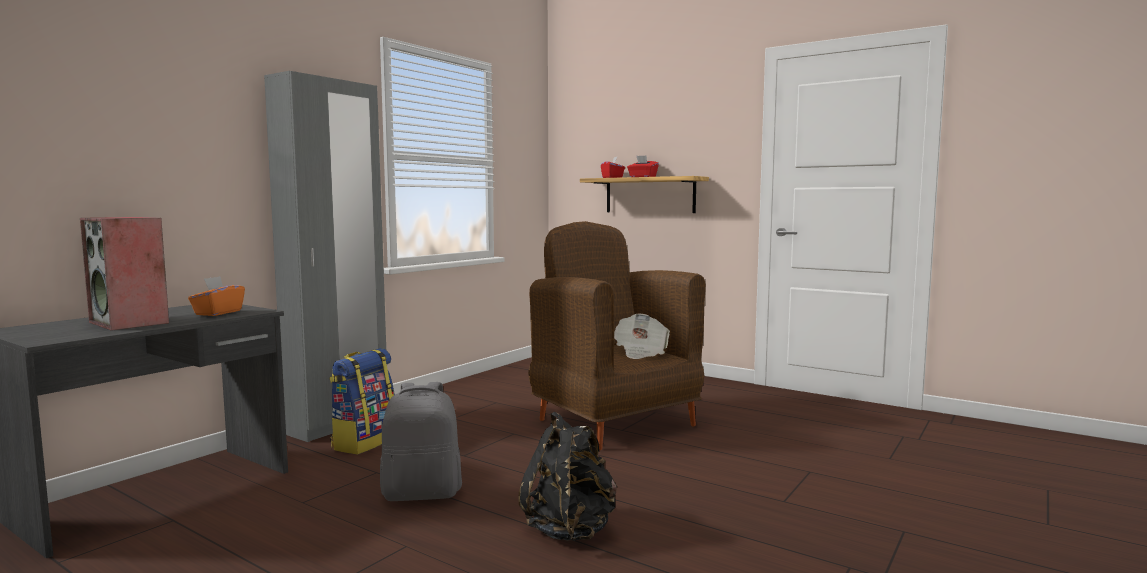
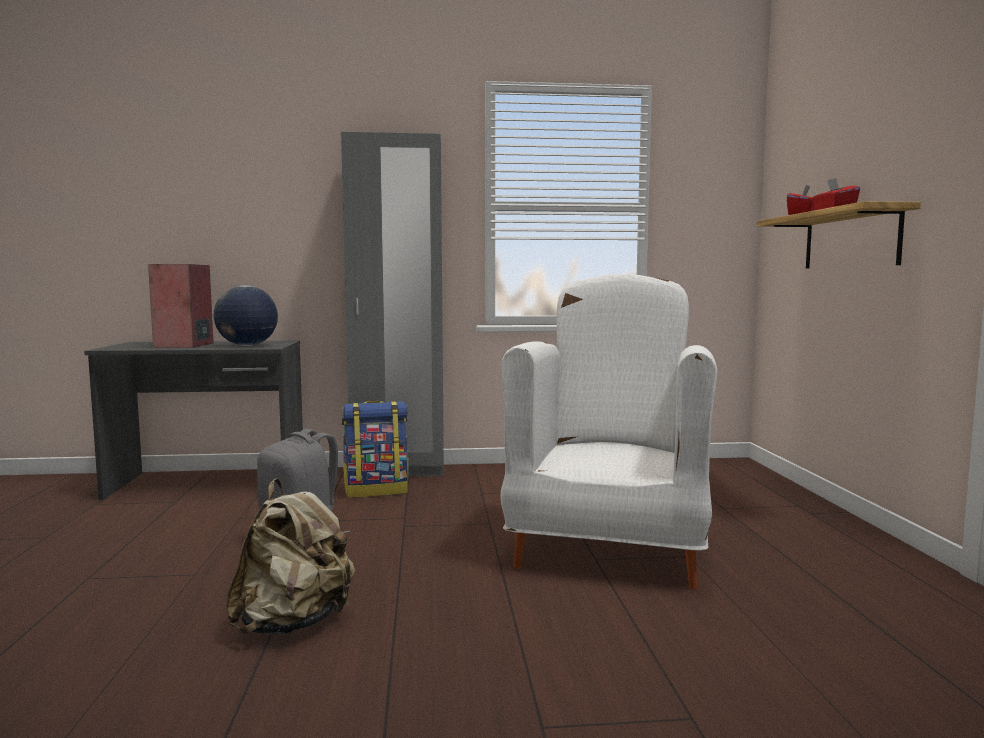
camera: 50 degrees right, 0 degrees up
(218, 313) = (247, 346): orange tissue box -> globe
(571, 529) = (294, 623): black backpack -> beige backpack
(614, 422) = (610, 549): brown armchair -> white armchair
(640, 352) = (634, 459): newspaper -> none

